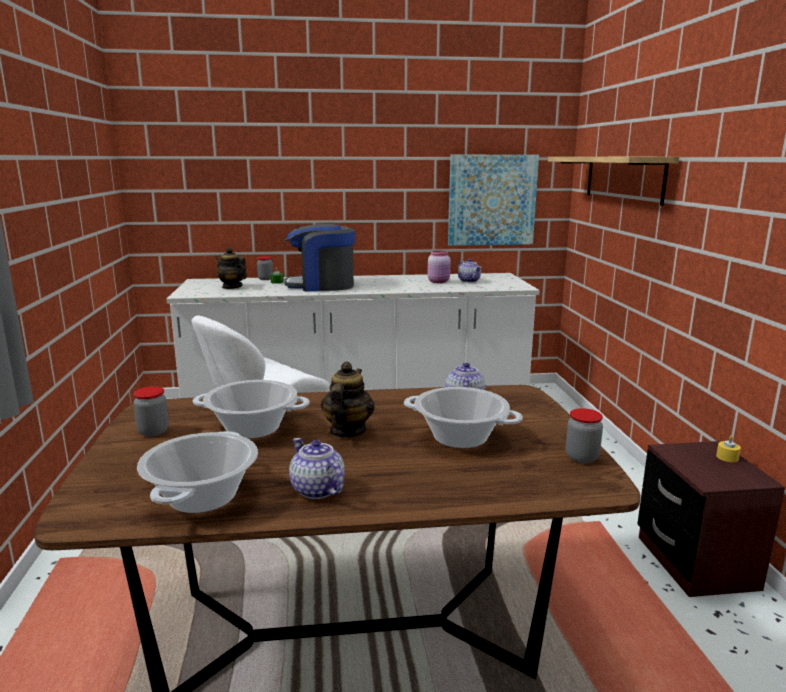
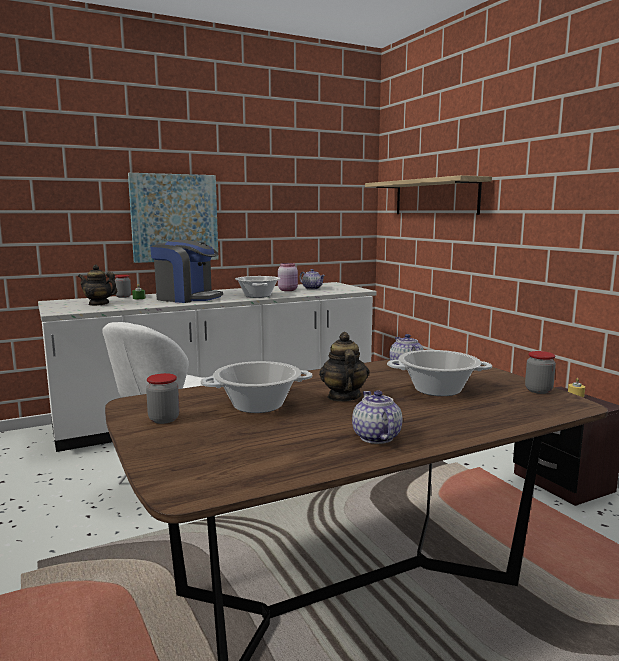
camera: 20 degrees left, 5 degrees down
(203, 497) = (285, 457): cooking pot -> cooking pot (258, 296)
(316, 489) = (375, 437): teapot -> teapot turned 45 degrees clockwise
(321, 285) = (187, 298): coffee machine -> coffee machine turned 135 degrees counterclockwise
(491, 200) = (318, 220): picture -> picture (174, 218)

